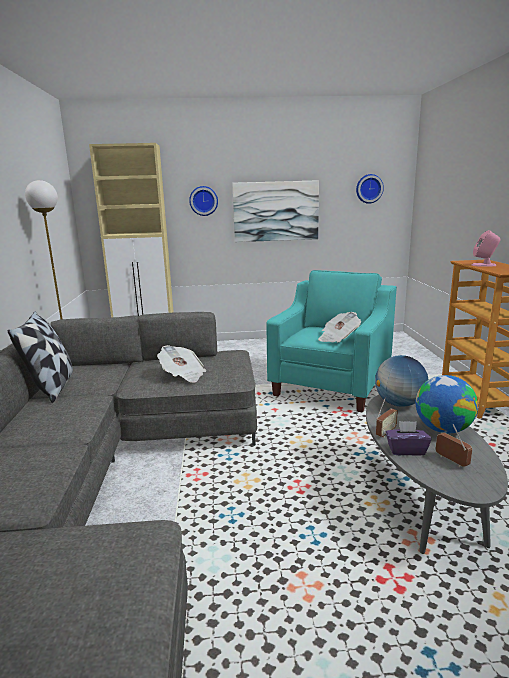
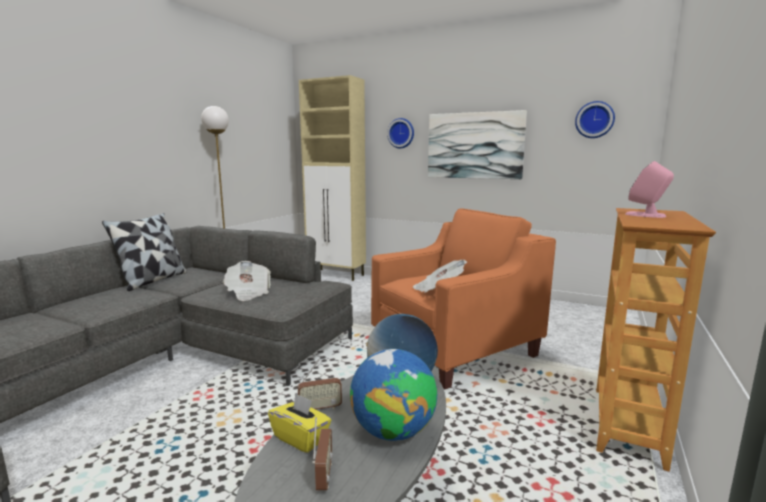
camera: 30 degrees right, 5 degrees down
(332, 385) = (455, 349): turquoise armchair -> orange armchair
(406, 450) = (301, 438): purple tissue box -> yellow tissue box

